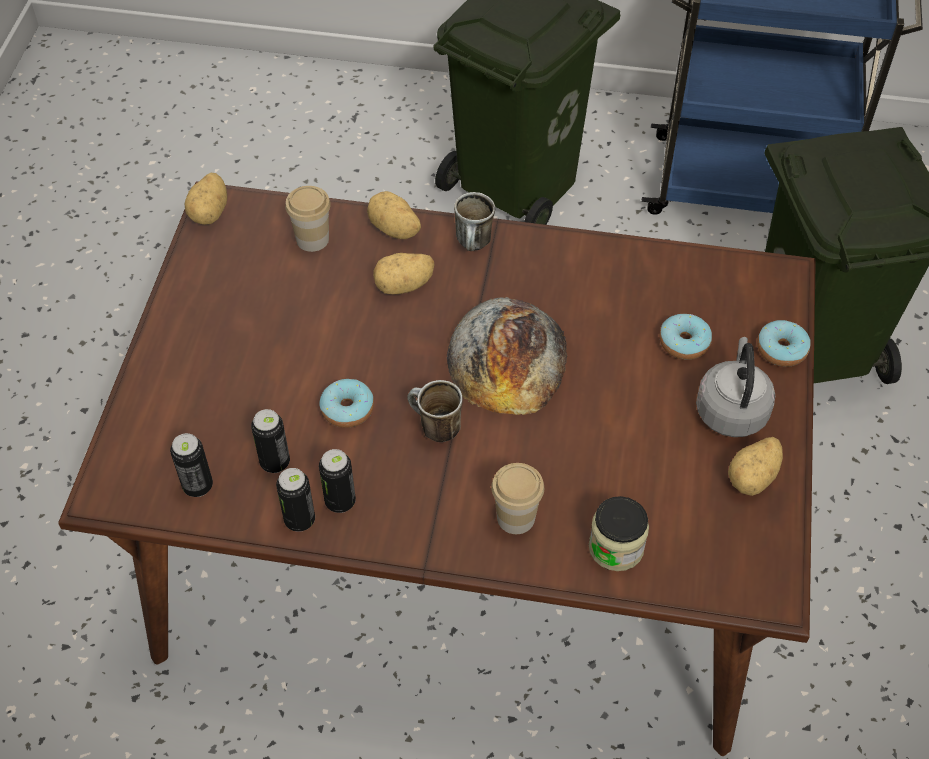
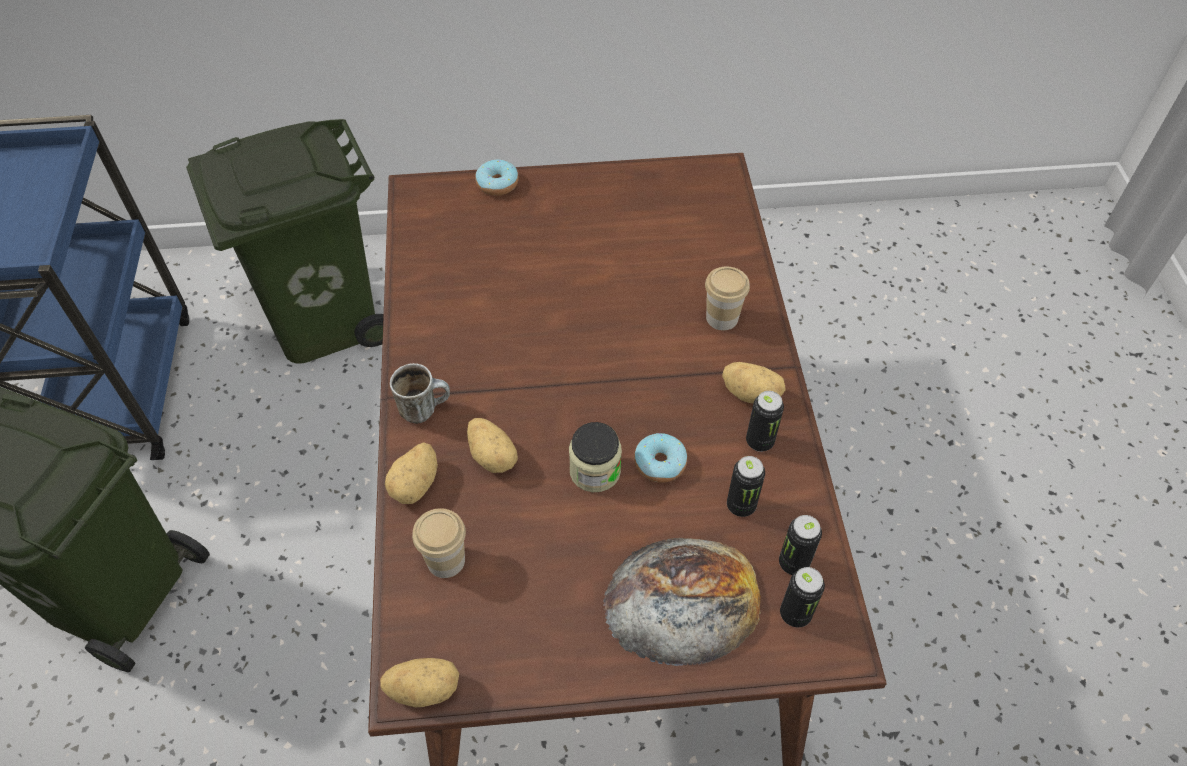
camera: 105 degrees left, 0 degrees up
(299, 520) = (791, 467): can -> can (795, 614)
(433, 428) = (656, 392): mug -> none
(508, 356) = (557, 355): bread -> bread (683, 599)
(616, 547) = (721, 254): jar -> jar (595, 471)
(684, 343) = (507, 241): donut -> none
(731, 409) = (567, 206): grey kettle -> none
(753, 478) = (627, 188): potato -> potato (751, 393)

